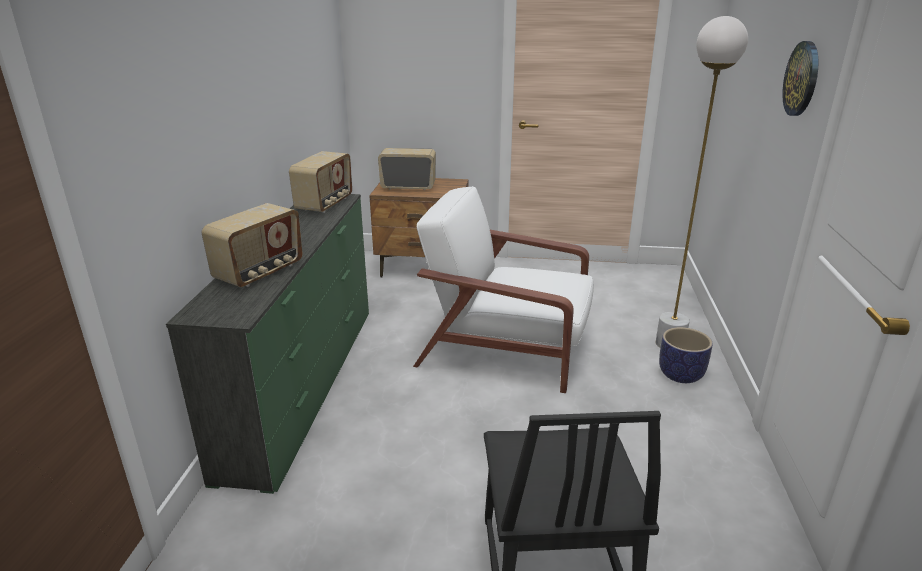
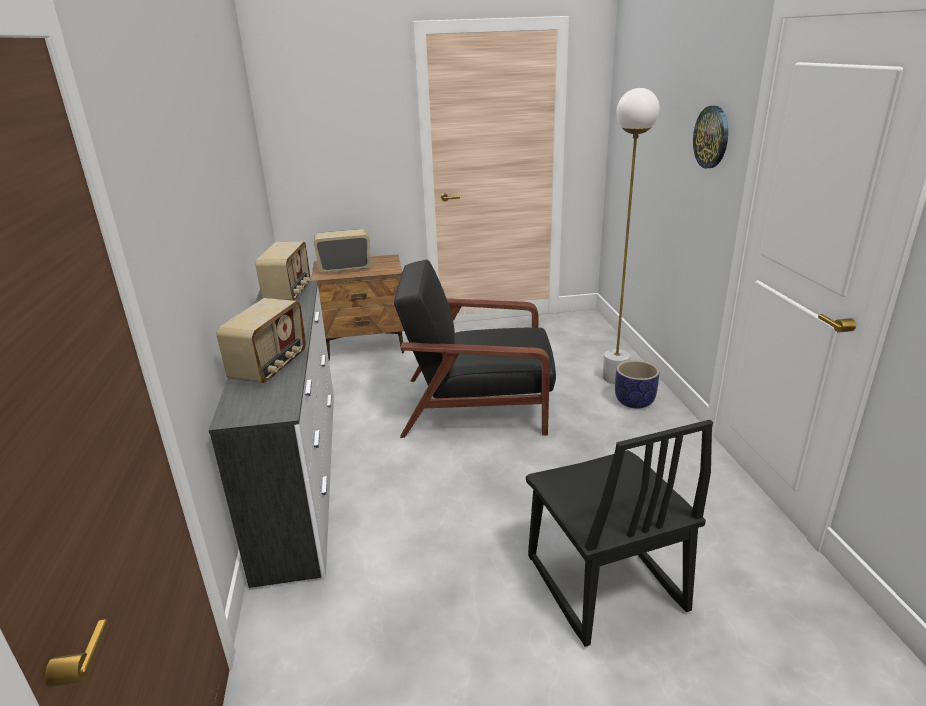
camera: 15 degrees left, 0 degrees up
(304, 384) = (301, 473): green dresser -> white dresser
(506, 347) = (478, 405): white armchair -> black armchair

